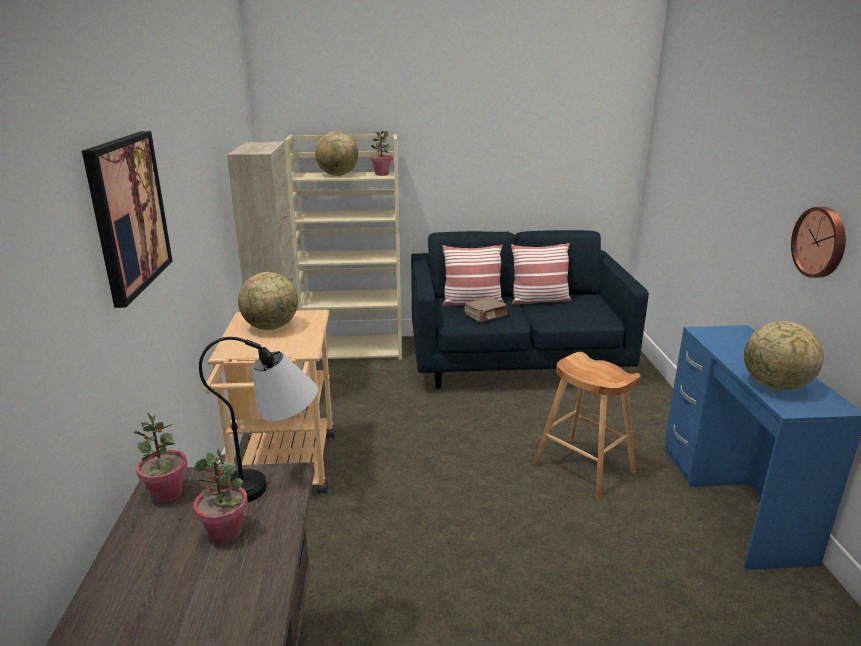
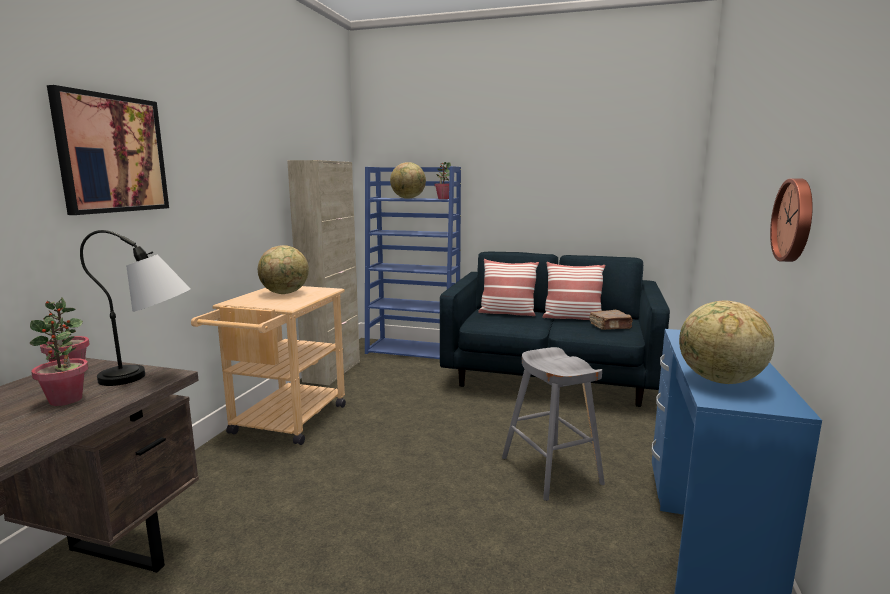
camera: 20 degrees right, 10 degrees down
(353, 349) = (414, 350): beige bookcase -> blue bookcase
(486, 316) = (509, 323): brown book -> brown book (610, 327)
(584, 468) = (551, 471): brown stool -> grey stool

